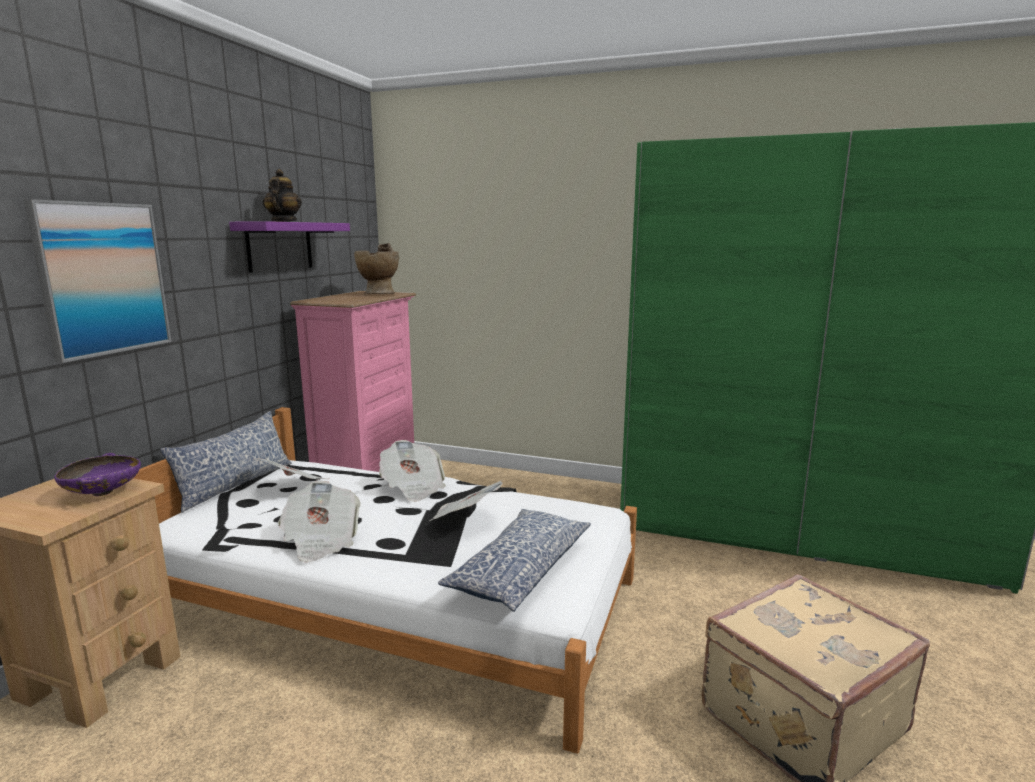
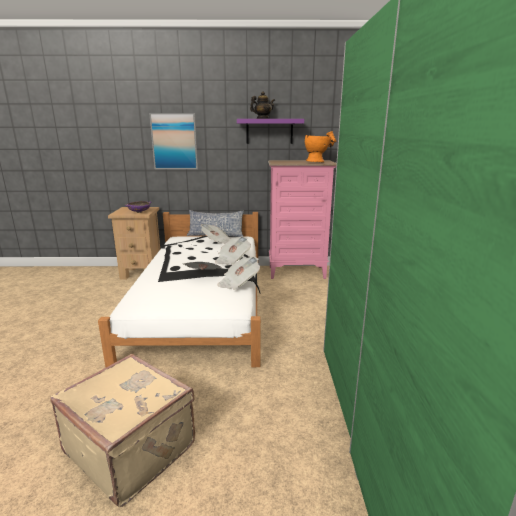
camera: 70 degrees right, 5 degrees up
(321, 540) = (172, 257): newspaper -> newspaper (238, 283)
(380, 294) = (318, 162): beige vase -> orange vase
(519, 570) = (158, 295): pillow -> none

